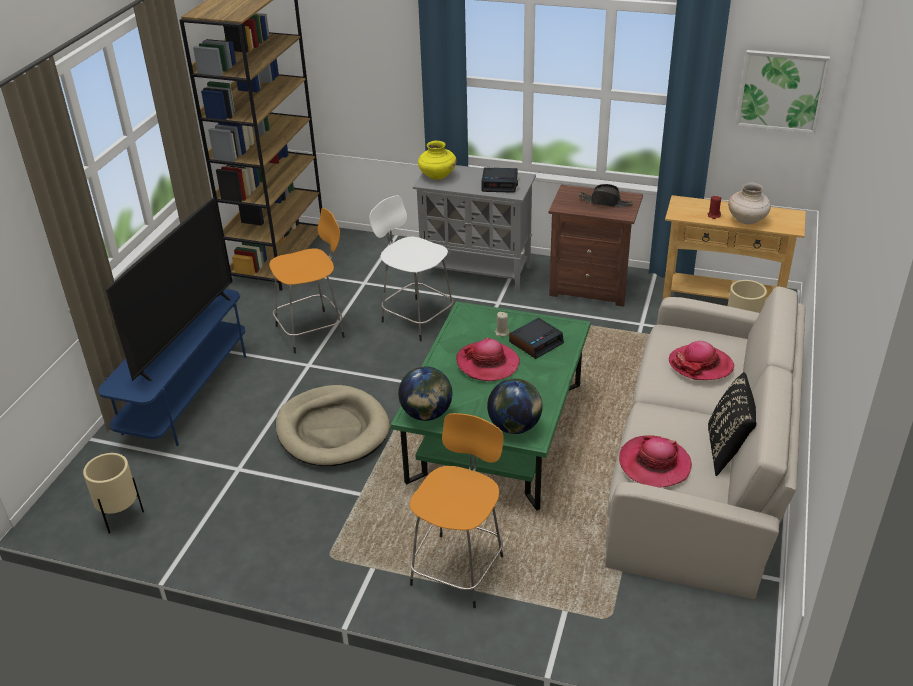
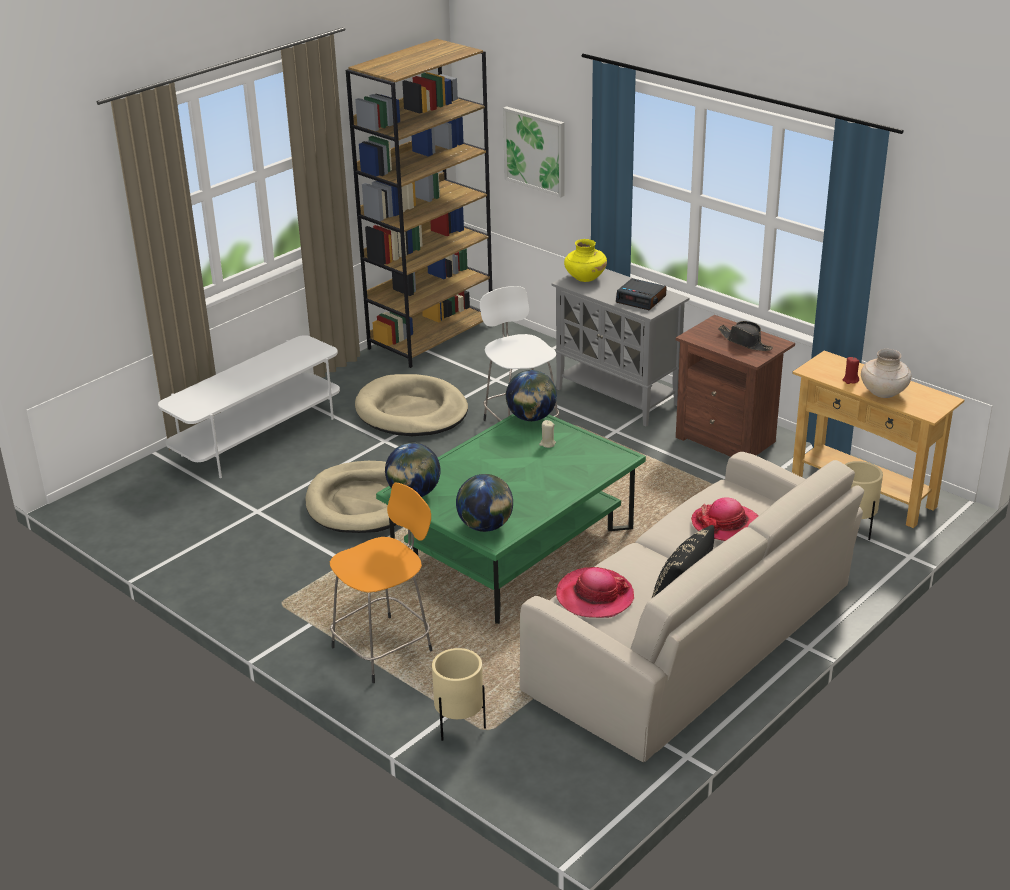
camera: 25 degrees right, 5 degrees down
(121, 517) = (135, 521): beige planter -> beige planter (459, 726)
(184, 336) = (261, 376): television -> none
(186, 393) = (258, 437): blue tv stand -> white tv stand
(312, 330) = (411, 411): orange stool -> beige dog bed
(469, 312) = (531, 418): none -> globe
(487, 363) = (509, 467): hat -> none
(536, 342) = (573, 461): alarm clock -> none
(781, 91) = (949, 250): picture -> picture (535, 151)

